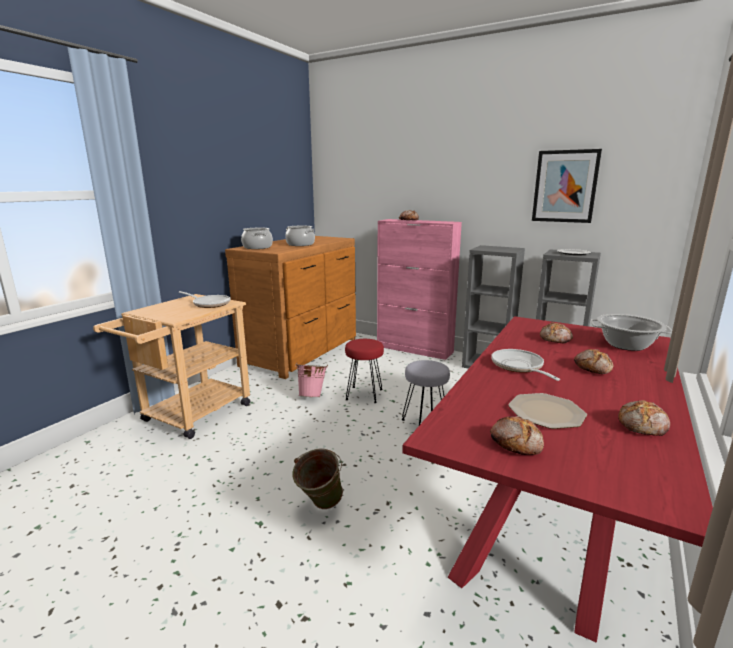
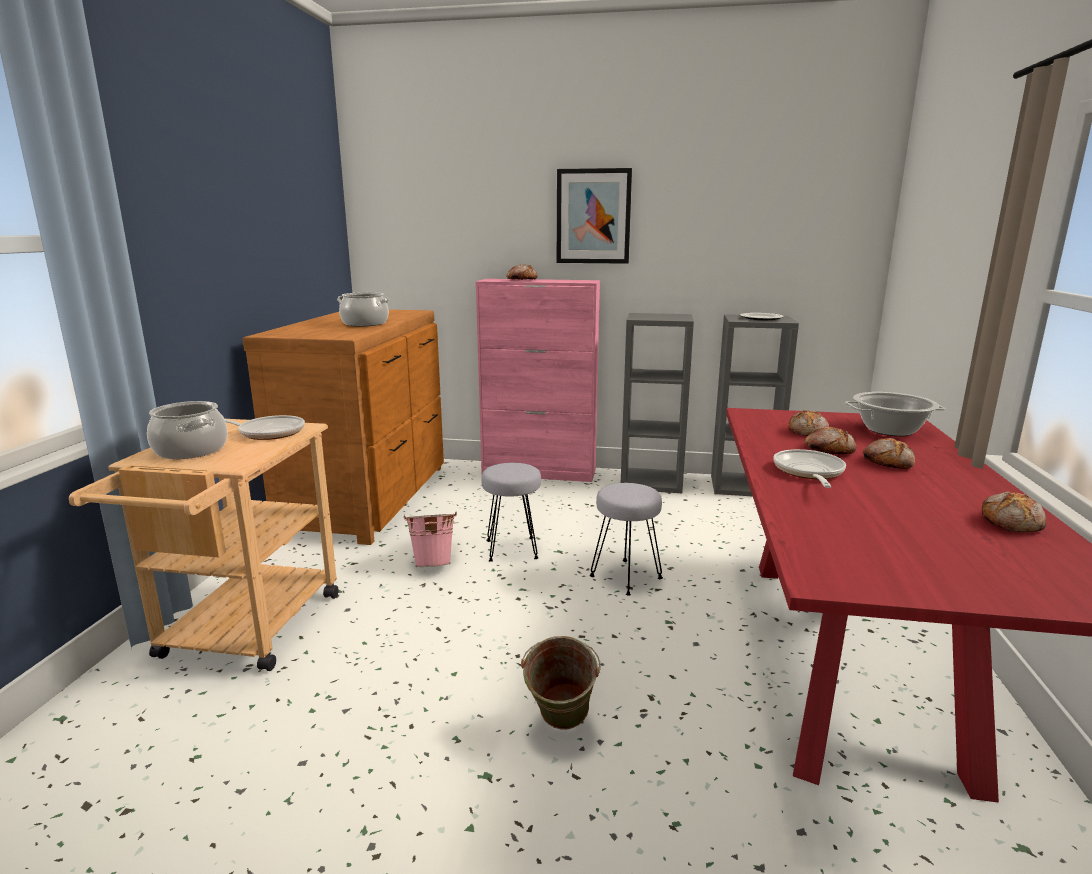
camera: 20 degrees left, 0 degrees up
(258, 247) = (299, 331): cooking pot -> cooking pot (191, 450)
(364, 395) = (512, 549): red stool -> grey stool
(516, 443) = (914, 568): bread -> bread (828, 450)
(519, 367) = (808, 472): frying pan -> frying pan turned 45 degrees clockwise
(547, 412) = (902, 524): plate -> none
(565, 186) = (740, 229): picture -> picture (593, 216)

